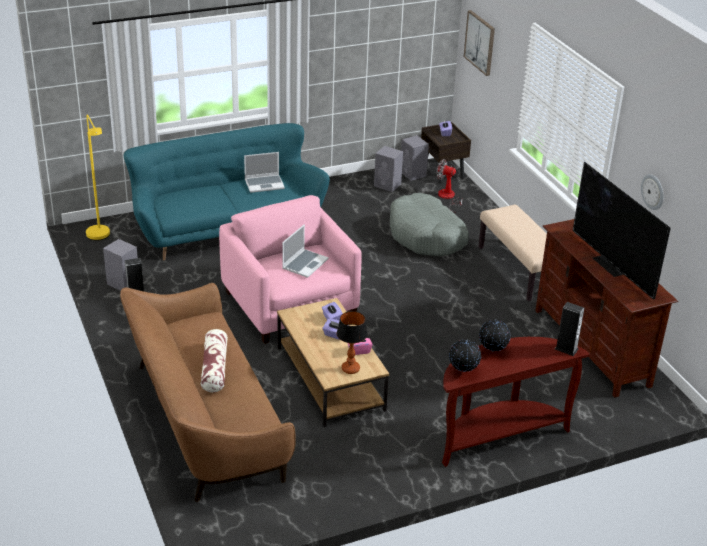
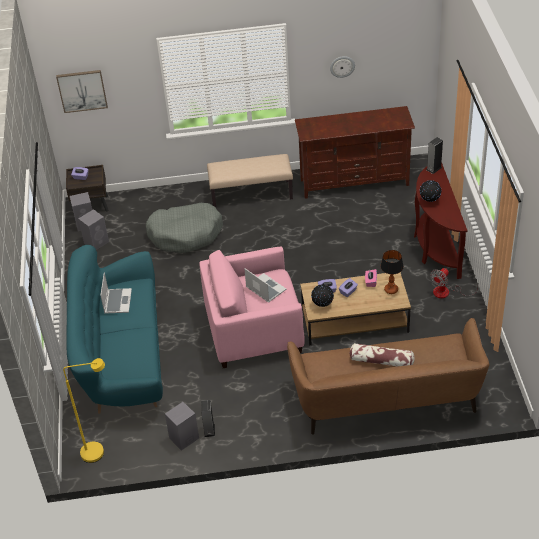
camera: 70 degrees left, 10 degrees up
(448, 197) = (133, 210): fan -> fan (447, 292)
(463, 371) = (449, 219): globe -> globe (322, 305)
(612, 265) = (360, 122): television -> none

